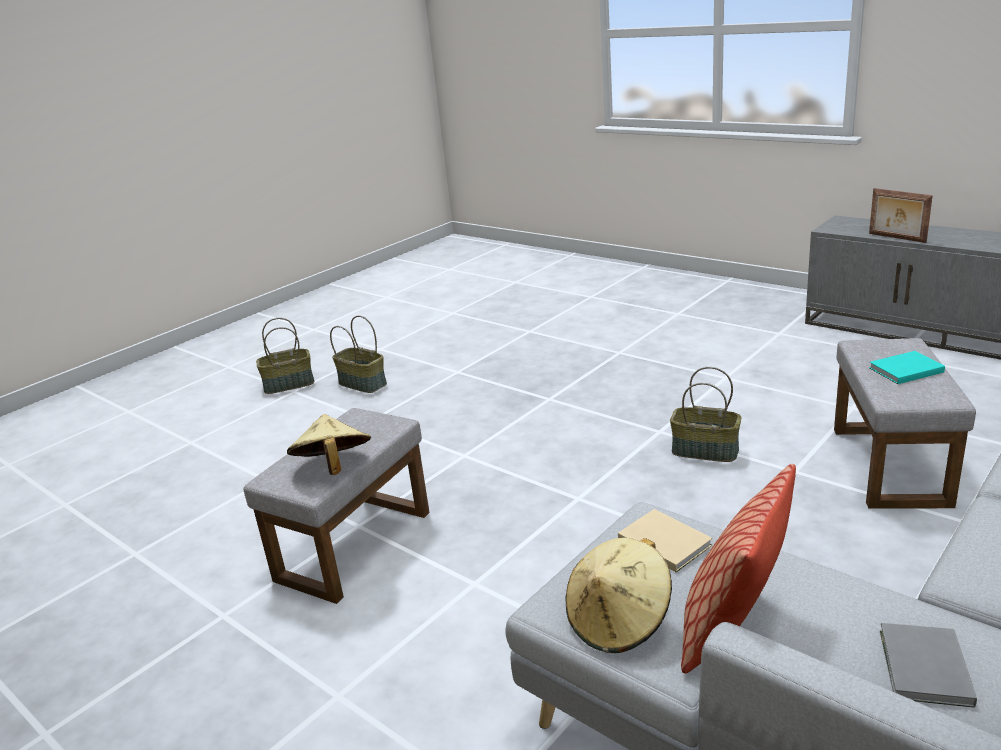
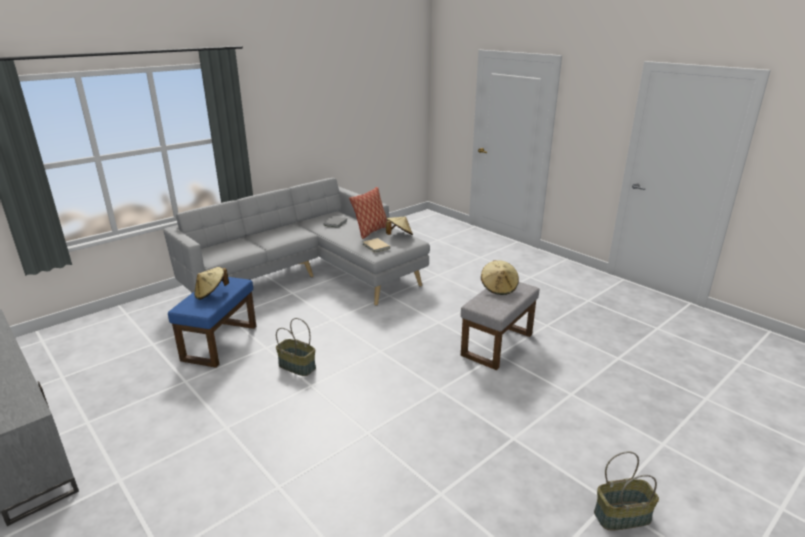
camera: 175 degrees left, 0 degrees up
(363, 383) = (537, 497): basket -> none
(891, 466) = (220, 342): grey ottoman -> blue ottoman
(896, 238) = (24, 378): picture frame -> none
(904, 370) = (211, 293): turquoise book -> beige hat

